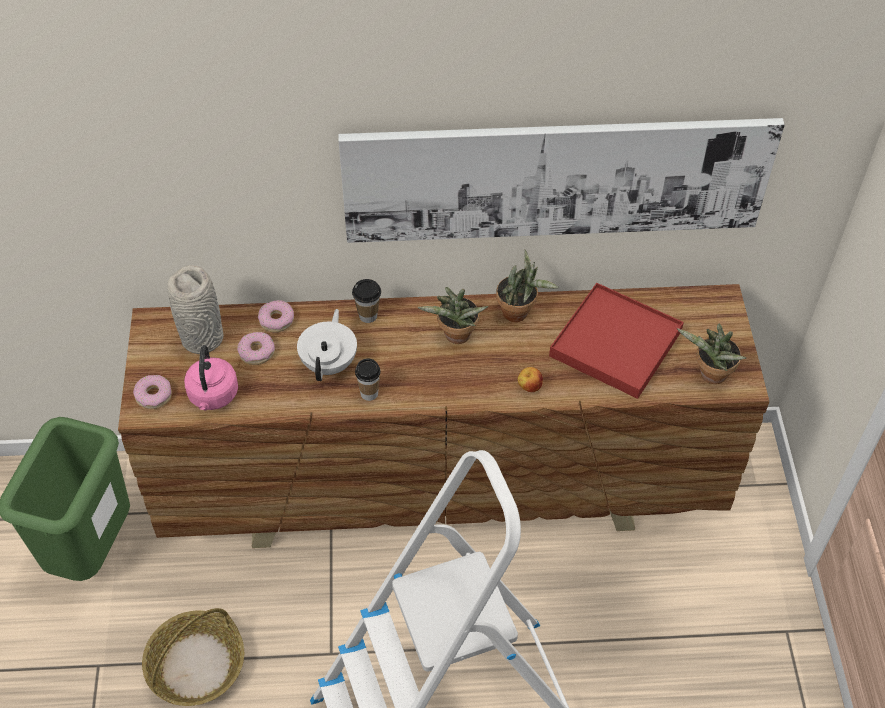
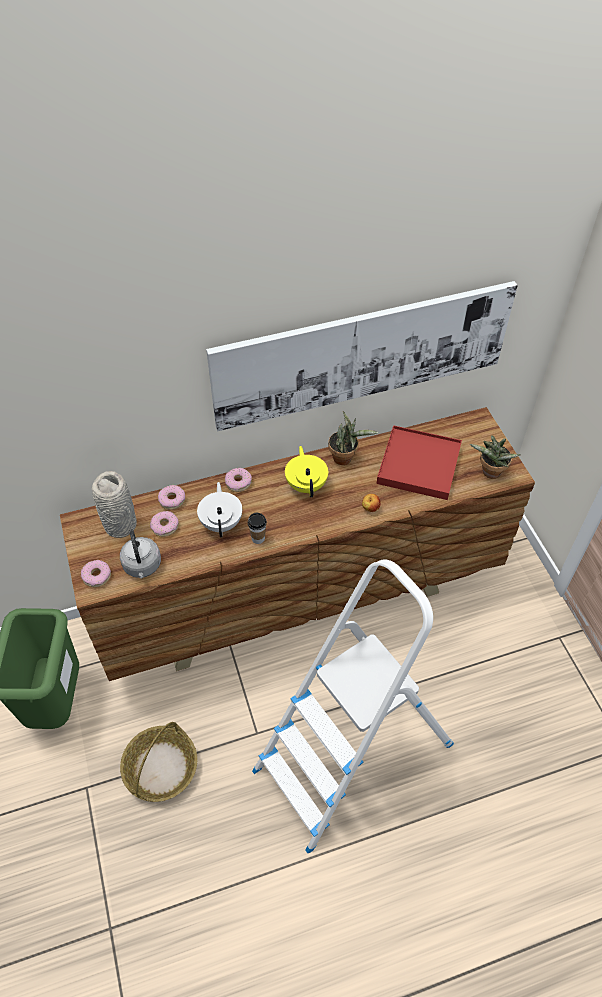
camera: 15 degrees left, 0 degrees up
(213, 396) = (142, 566): pink kettle -> grey kettle
(368, 316) = (238, 482): cup -> donut
(455, 337) = (306, 484): potted plant -> yellow teapot

